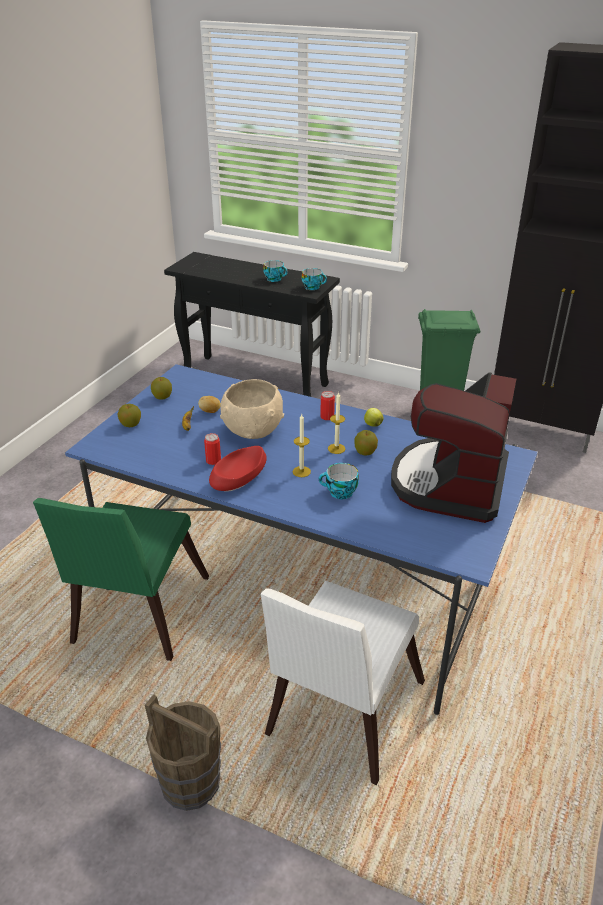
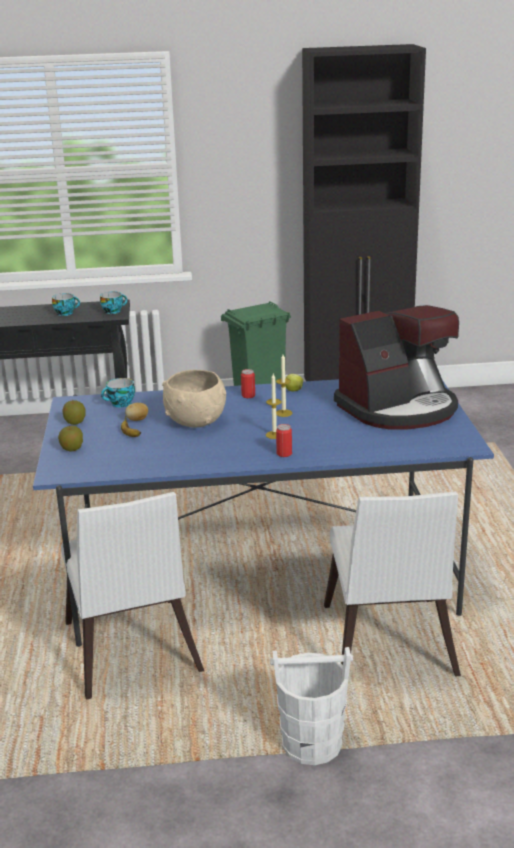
camera: 30 degrees left, 10 degrees down
(136, 616) = (131, 654): green chair -> white chair
(190, 781) = (311, 742): brown bucket -> white bucket
(213, 461) = (188, 450): can -> can (284, 454)
(239, 479) = (228, 455): red bowl -> none
(339, 493) = (323, 438): cup -> cup (120, 404)
(365, 452) = (310, 409): apple -> none
(450, 483) = (399, 408): coffee machine -> coffee machine turned 105 degrees counterclockwise

